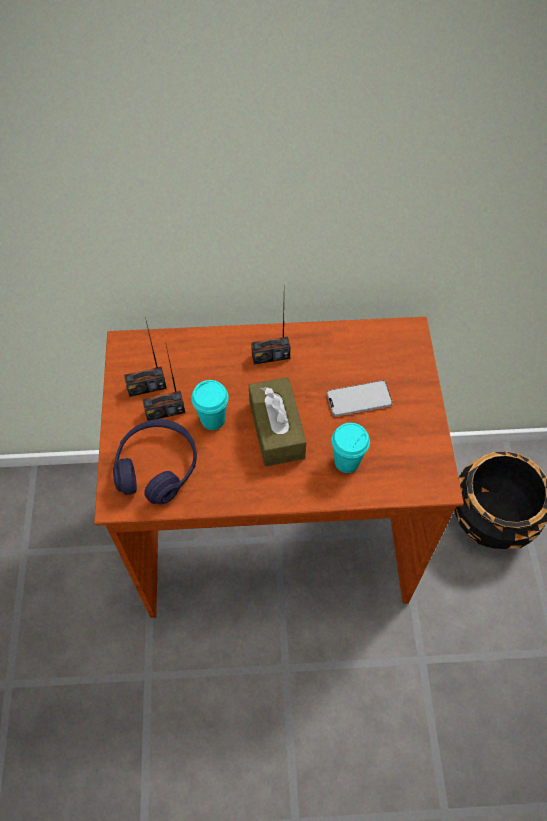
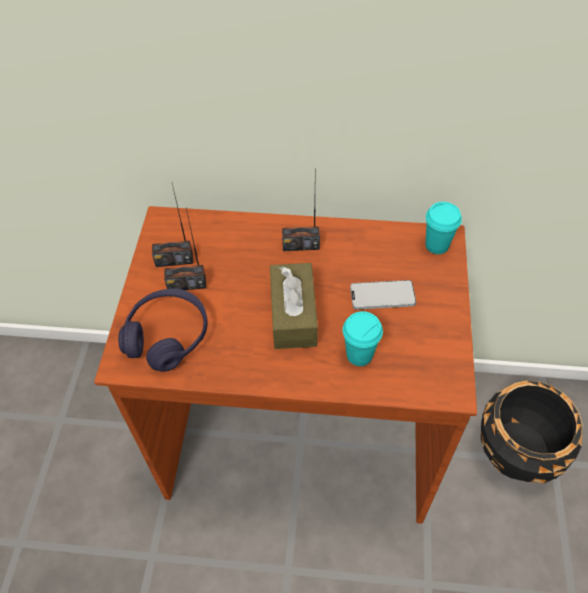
camera: 10 degrees right, 5 degrees down
(213, 419) = (231, 298): turquoise cup -> turquoise cup (436, 245)

